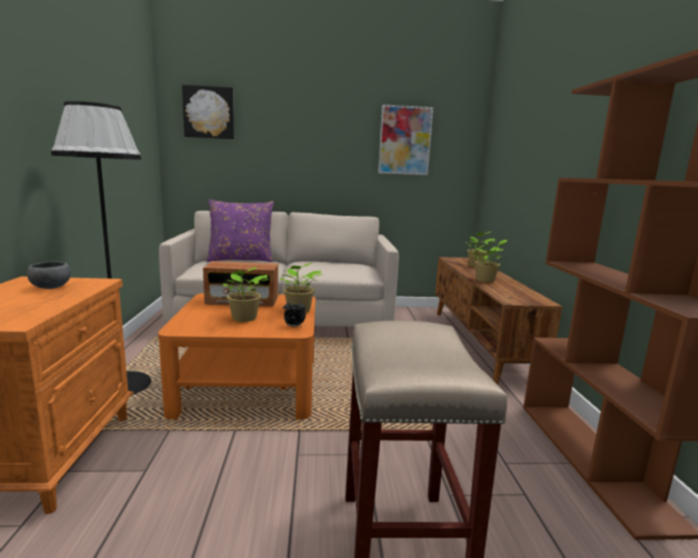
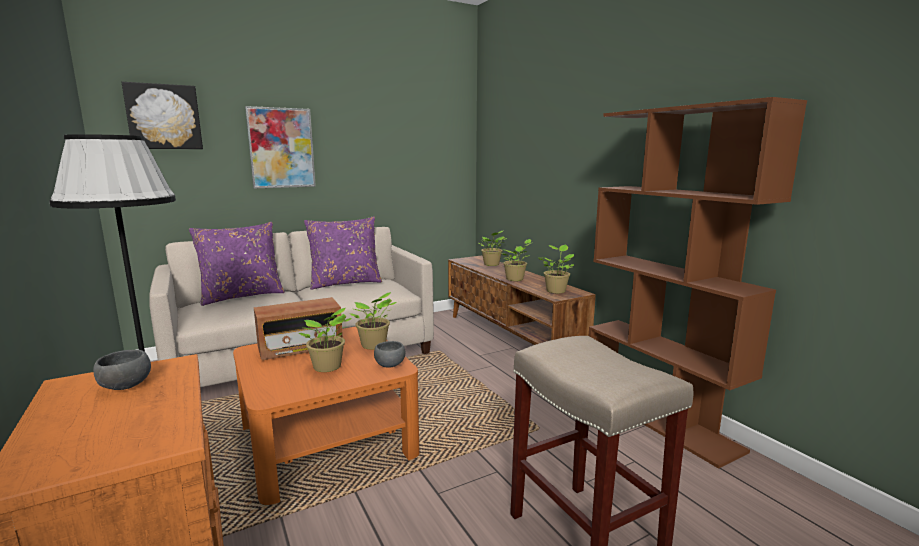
camera: 25 degrees left, 0 degrees up
(294, 327) = (390, 364): alarm clock -> grey bowl
(327, 262) = (345, 283): none -> purple pillow
(405, 140) = (401, 143): picture -> picture (281, 148)
(518, 296) = (556, 290): none -> potted plant

